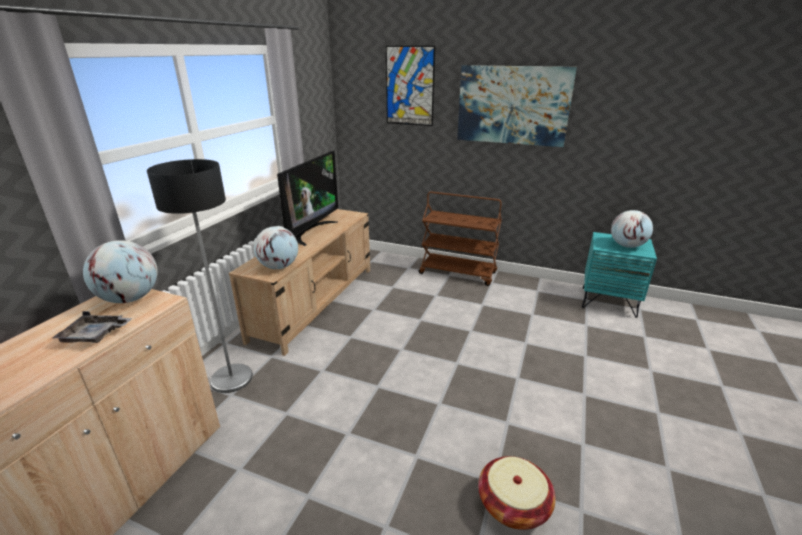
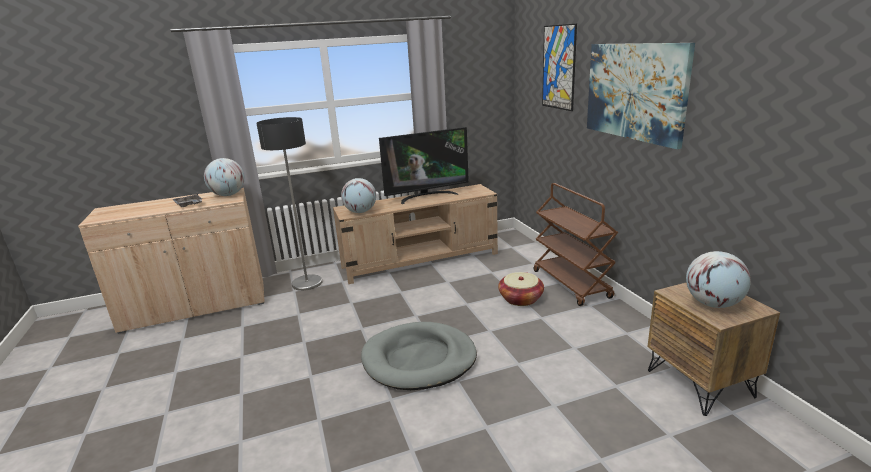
camera: 50 degrees right, 5 degrees down
(468, 380) = (419, 359): none -> grey dog bed
(513, 505) = (304, 438): basket -> basket (520, 299)
(608, 301) = (700, 383): turquoise nightstand -> brown nightstand

